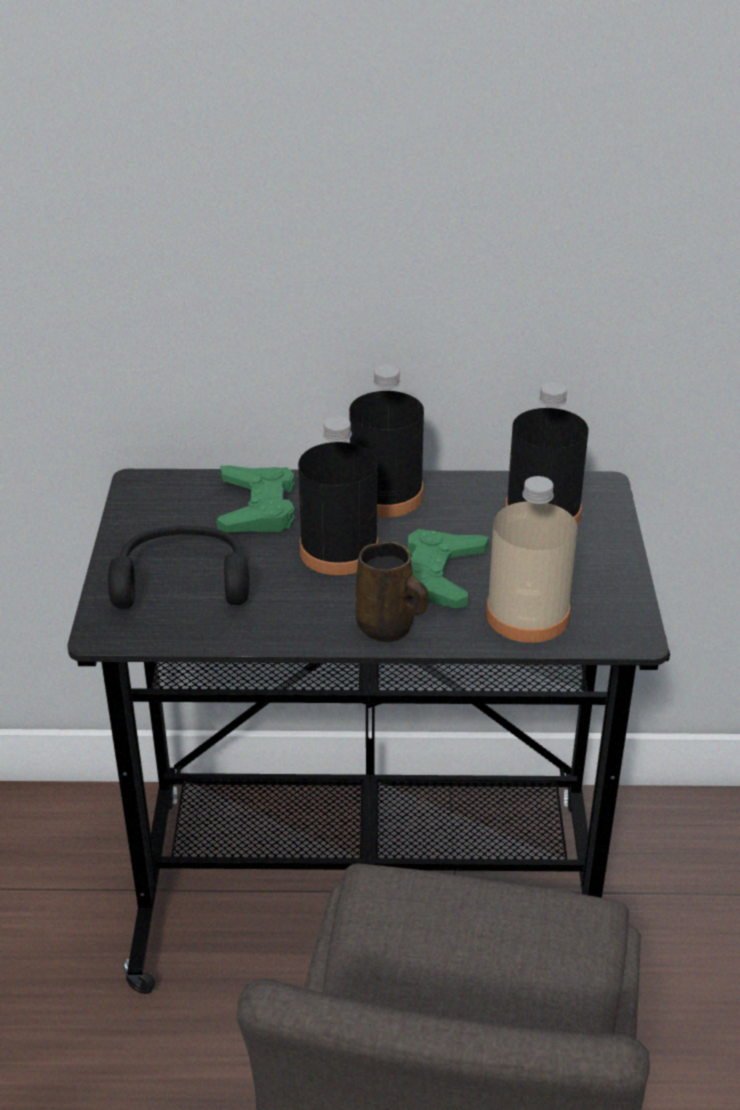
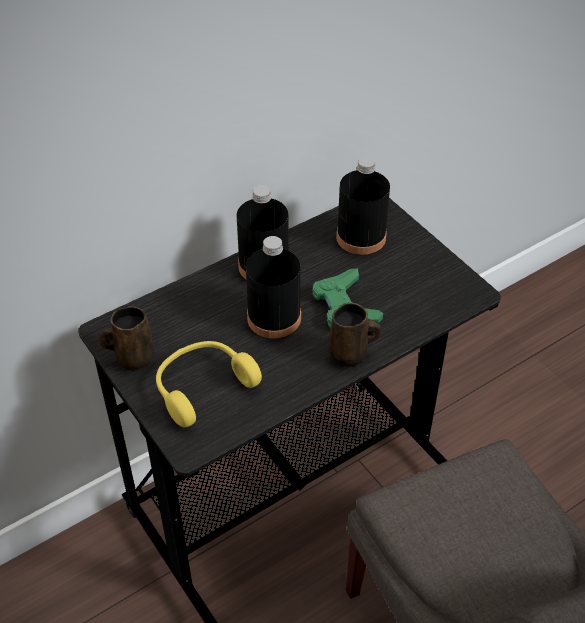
camera: 35 degrees left, 10 degrees up
(140, 521) = (132, 358): none -> brown mug
(182, 581) = (202, 386): black headphones -> yellow headphones
(257, 508) = (196, 312): green game controller -> none
(527, 615) = (413, 307): beige bottle -> none

